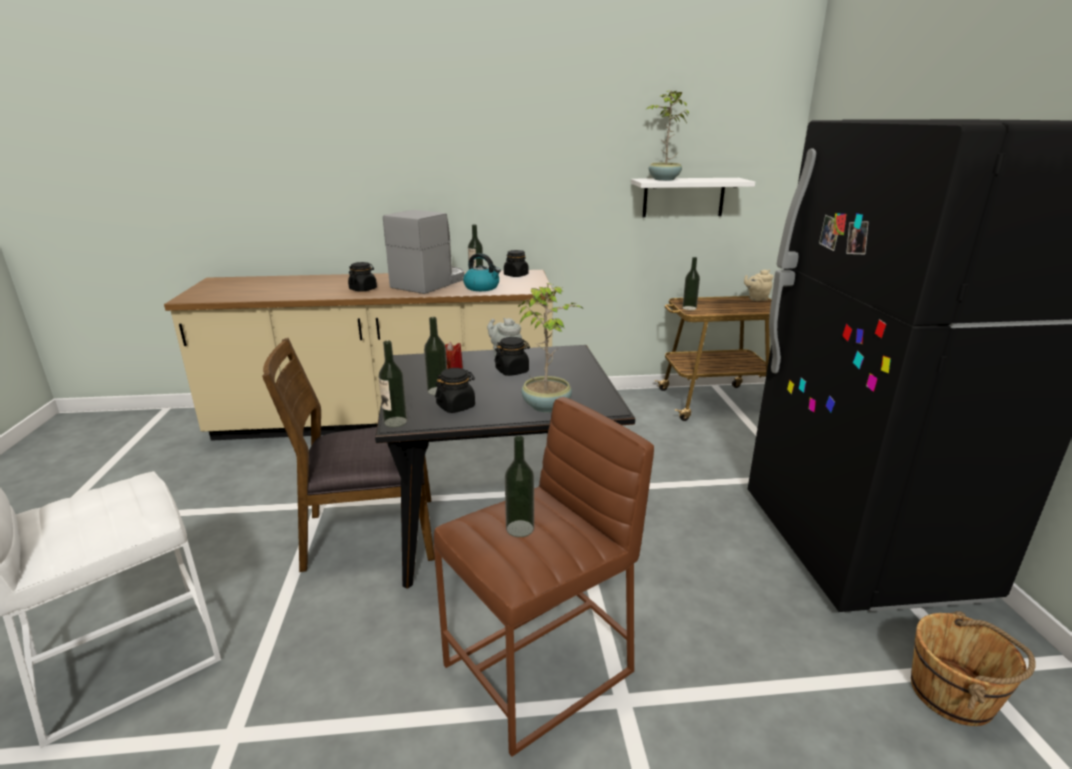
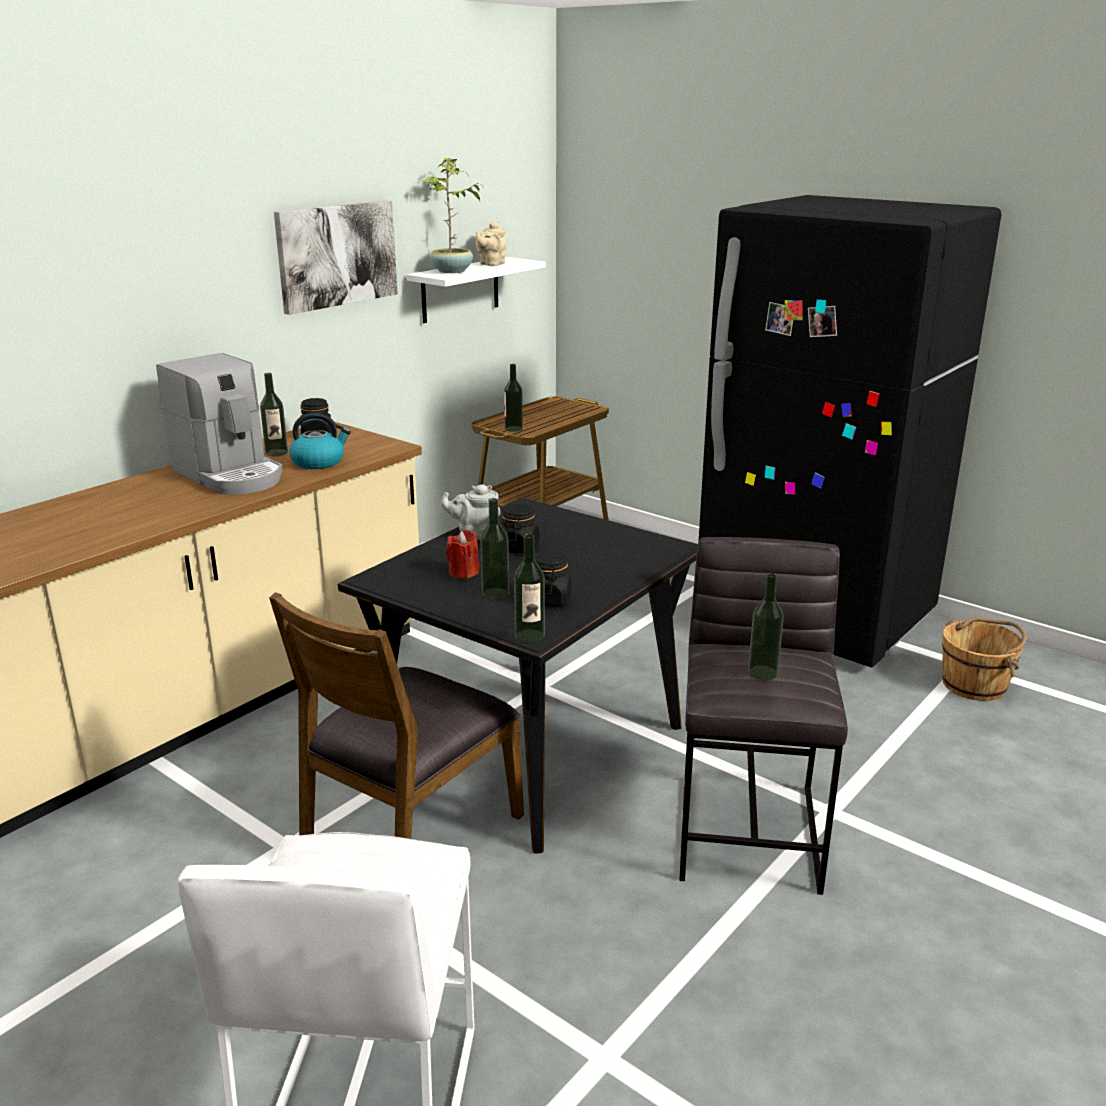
camera: 45 degrees left, 0 degrees up
(363, 289) = (157, 510): black jar -> none
(430, 283) = (230, 475): coffee machine -> coffee machine turned 150 degrees clockwise
(540, 669) = (750, 831): brown stool -> grey stool
(547, 405) = (623, 565): potted plant -> none
(569, 157) = (337, 255): none -> picture
(756, 299) = (554, 401): beige teapot -> beige teapot (491, 264)

